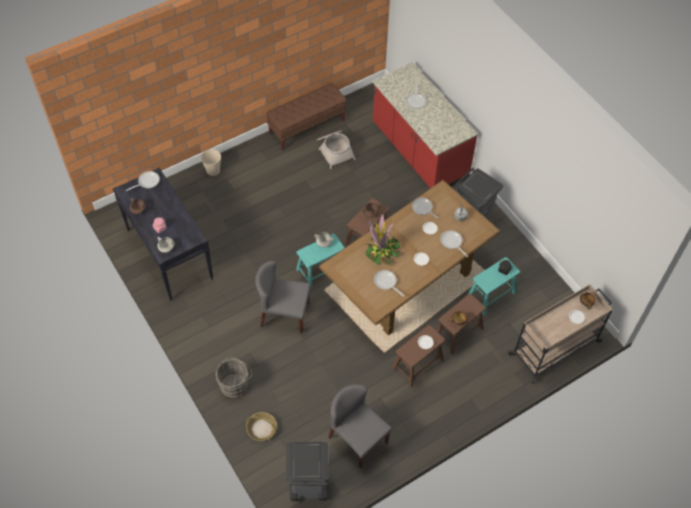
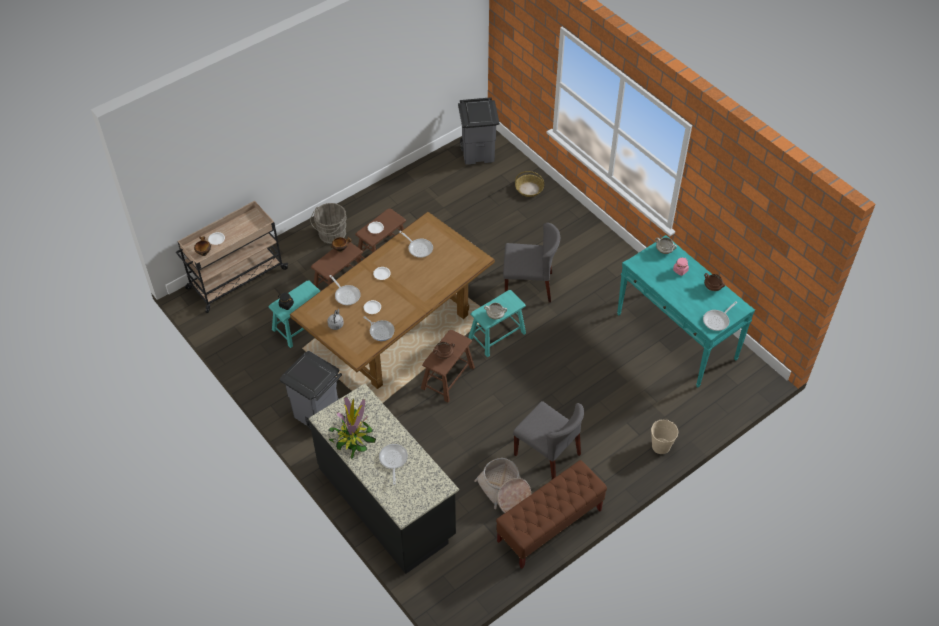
camera: 175 degrees right, 5 degrees down
(169, 253) = (677, 336): black console table -> turquoise console table
(235, 384) = (563, 220): grey bucket -> grey bucket (331, 235)
(357, 439) = (438, 188): grey chair -> grey chair (547, 454)
(381, 250) = (427, 279): potted plant -> potted plant (352, 438)
(418, 151) = (387, 502): red counter -> black counter

